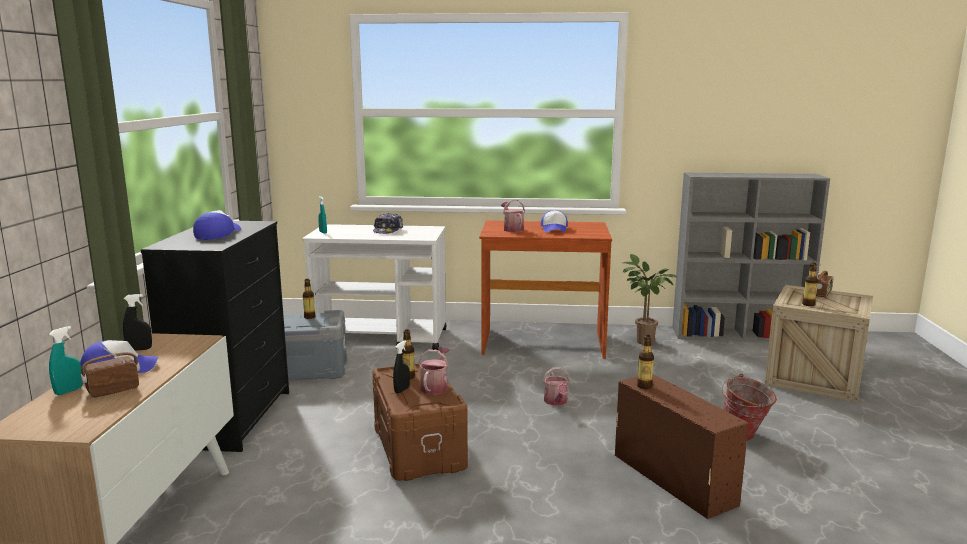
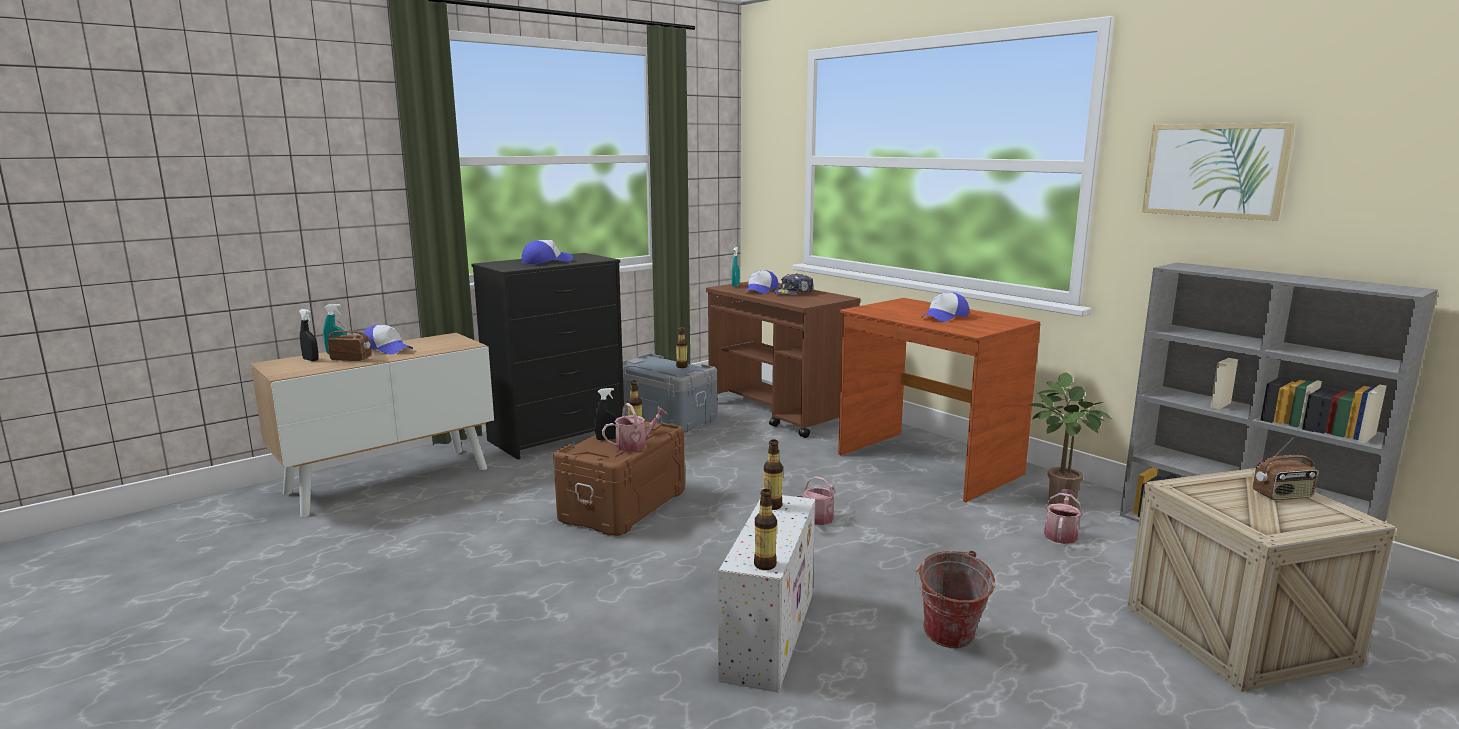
camera: 45 degrees right, 0 degrees up
(139, 349) = (426, 341): black spray bottle -> black spray bottle (311, 360)
(356, 232) = (761, 290): none -> cap
(382, 338) = (780, 412): white cart -> brown cart
(512, 229) = (897, 309): watering can -> watering can (1061, 534)
(671, 478) = (770, 632): brown storage box -> white storage box
(699, 114) = (1214, 170): none -> picture
(808, 304) = (1210, 498): bottle -> bottle (765, 565)

